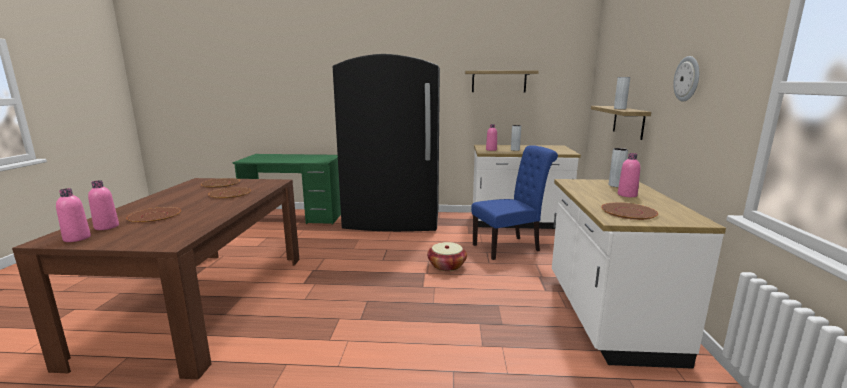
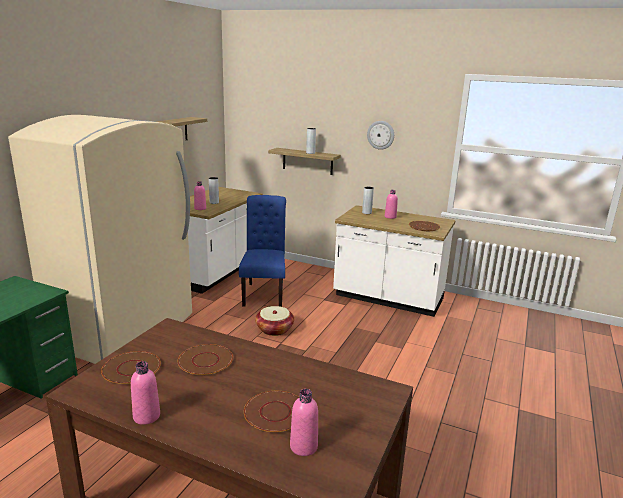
camera: 70 degrees left, 5 degrees up
(77, 238) = (342, 463): pink bottle -> pink bottle (146, 416)
(393, 221) = (126, 331): black fridge -> beige fridge

